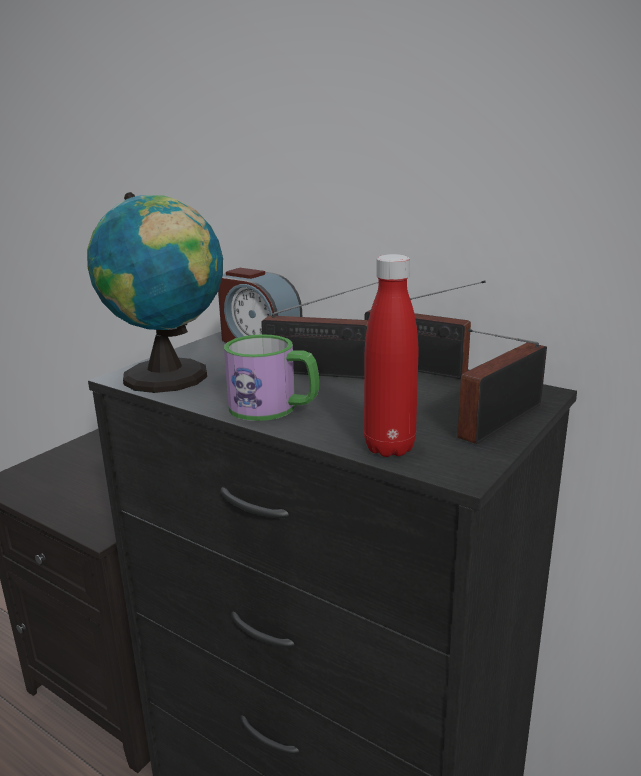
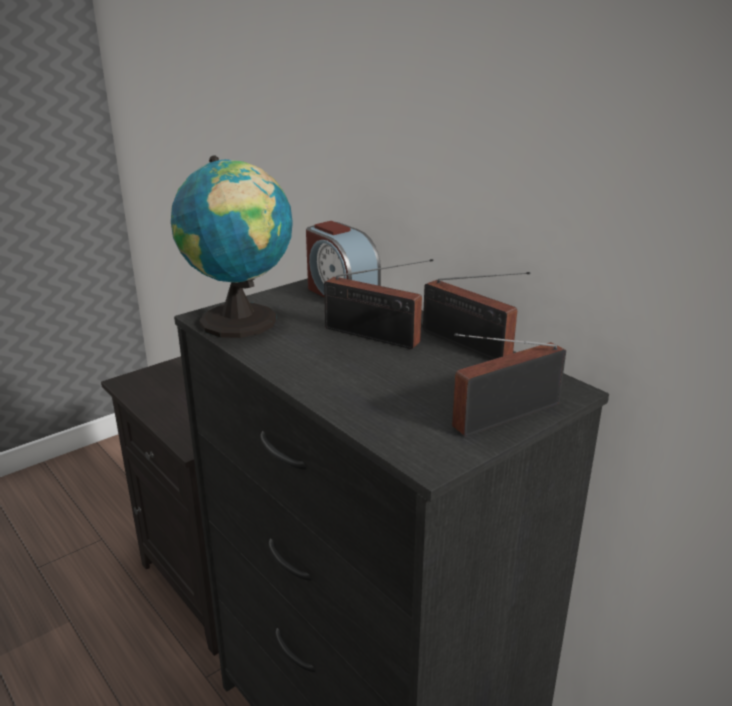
camera: 15 degrees right, 5 degrees up
(274, 408) = (310, 369): mug -> none
(389, 447) = (384, 426): red bottle -> none

